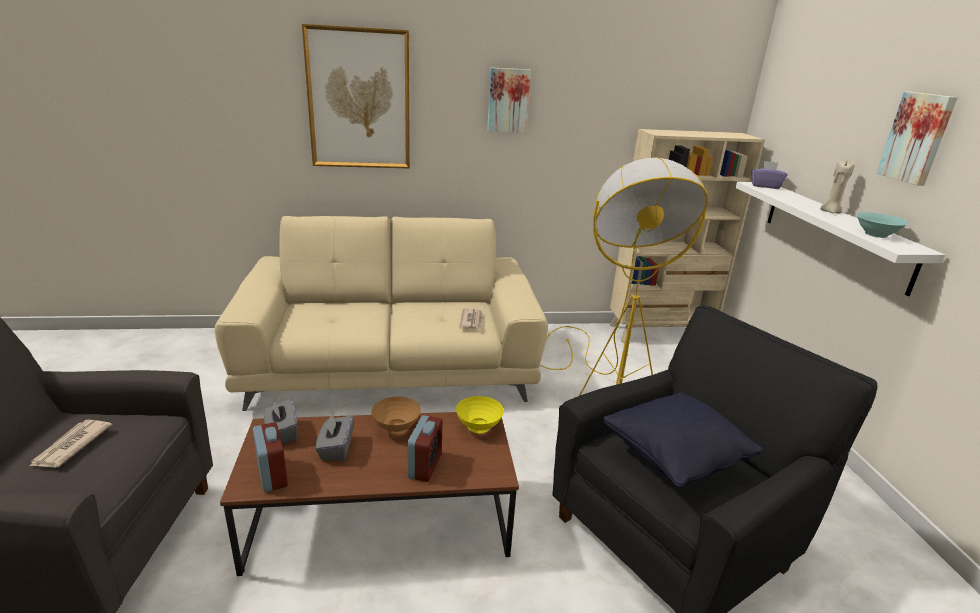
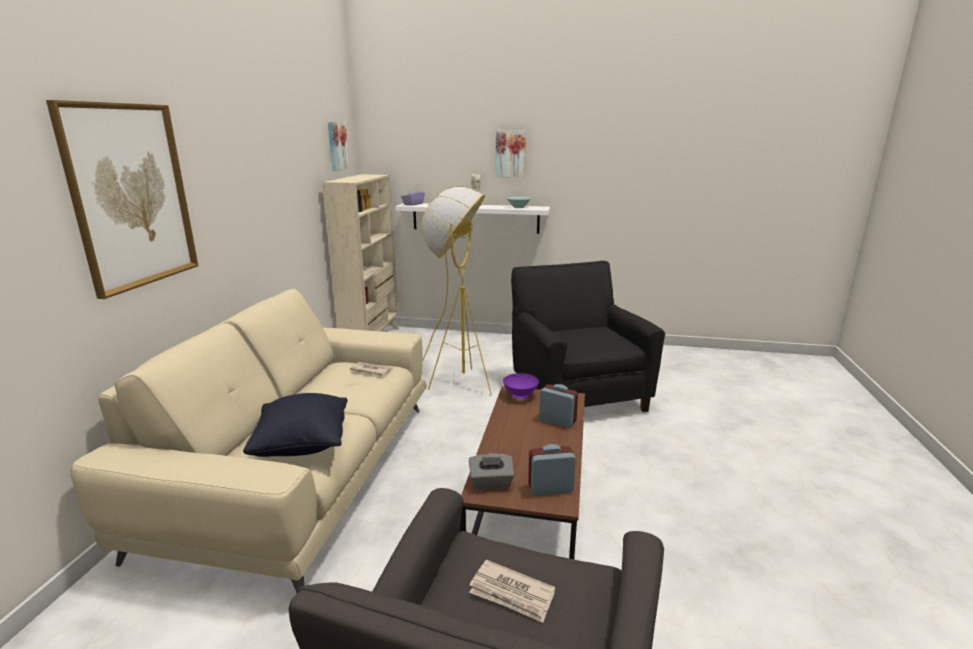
camera: 70 degrees left, 5 degrees down
(336, 449) = (525, 456): grey tissue box -> none
(397, 429) = (509, 427): brown bowl -> none
(479, 428) = (521, 396): yellow bowl -> purple bowl
(508, 100) = (248, 172): picture -> picture (336, 146)
(674, 459) = (592, 338): black pillow -> black pillow (302, 445)

